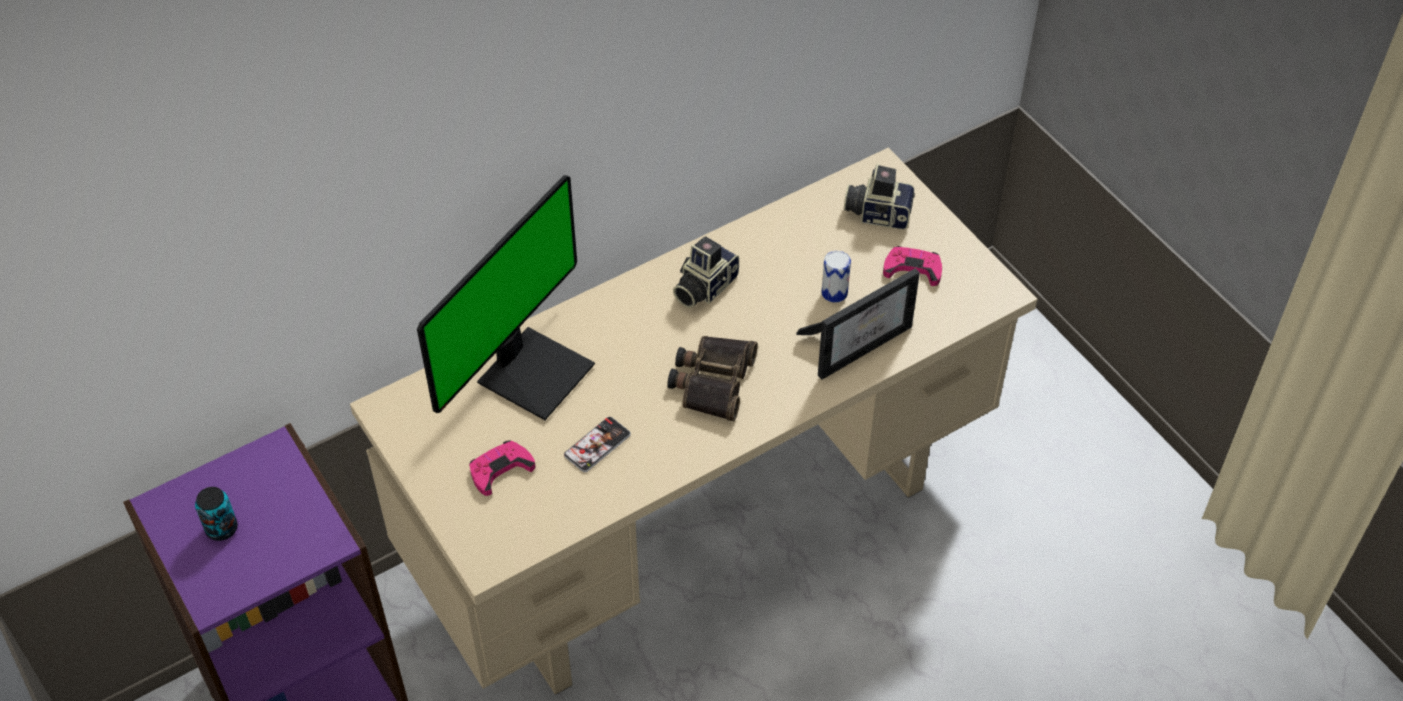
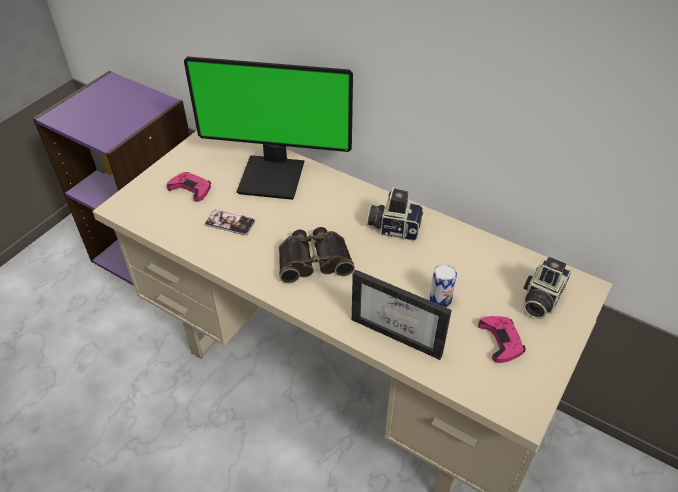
camera: 65 degrees right, 5 degrees down
(221, 528) = (103, 103): can -> none
(878, 212) = (540, 299): camera -> camera turned 135 degrees counterclockwise

